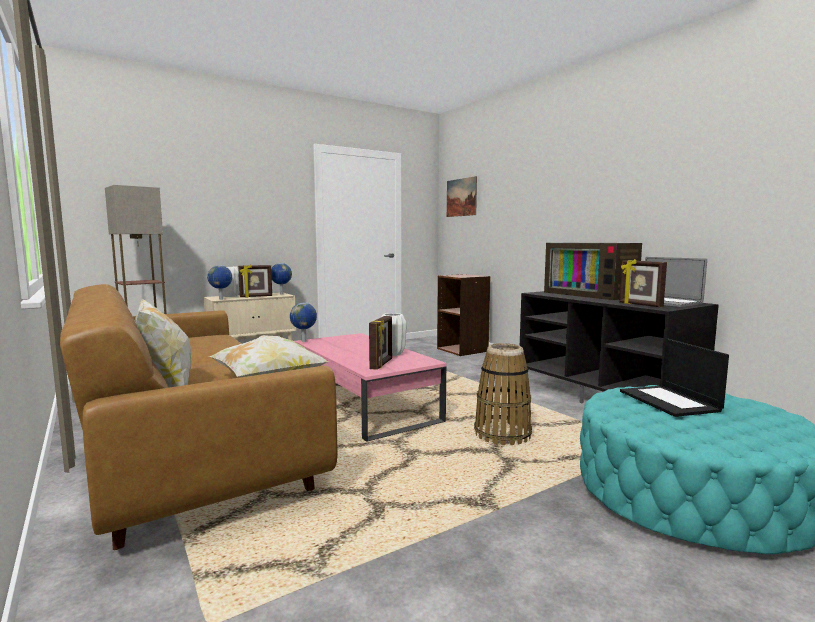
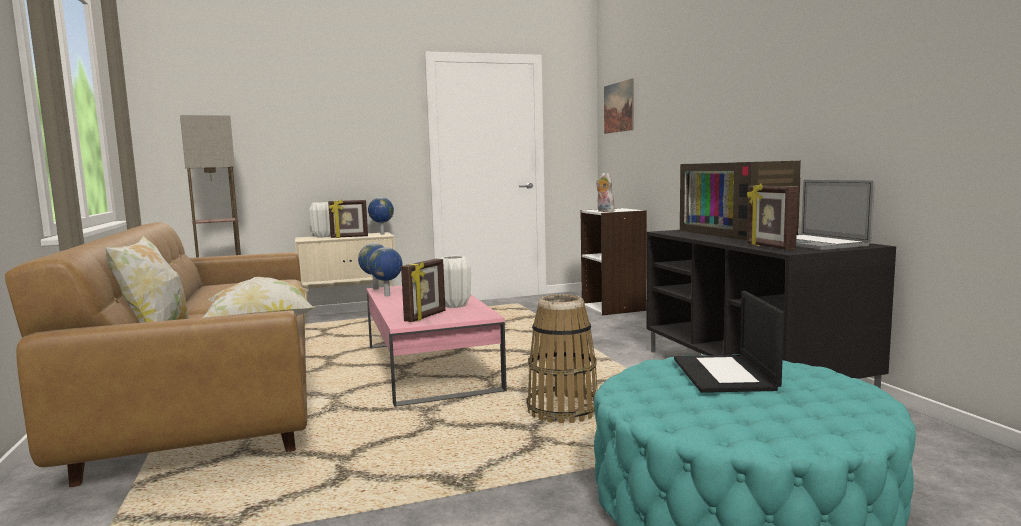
camera: 15 degrees right, 0 degrees up
(221, 299) = (308, 240): globe -> globe (387, 296)
(460, 276) = (604, 211): none -> plush toy
(463, 350) = (614, 308): brown bookcase -> white bookcase

